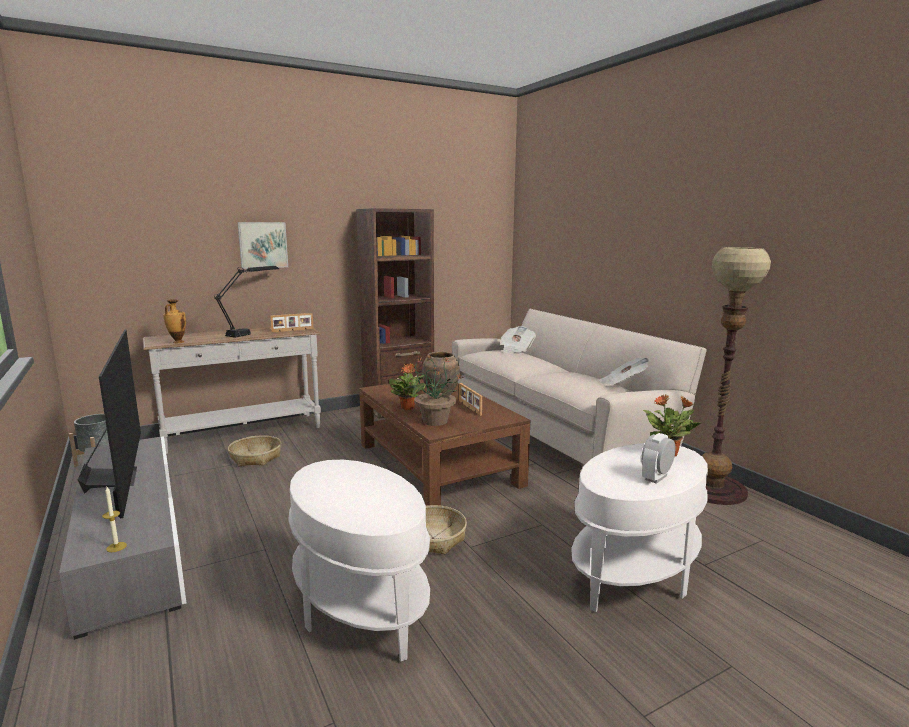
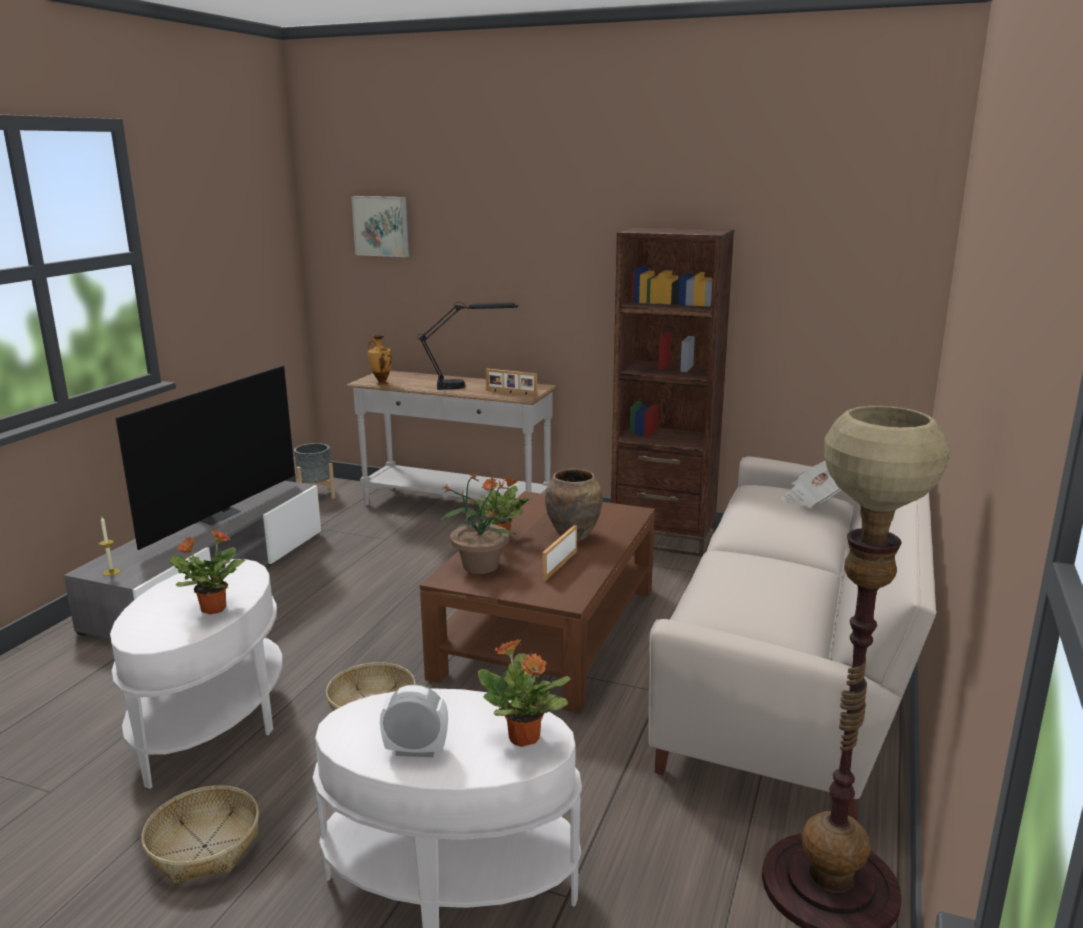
camera: 50 degrees right, 5 degrees up
(255, 457) = (414, 540): basket -> basket (204, 846)
(263, 245) = (508, 273): picture -> picture (382, 226)
(381, 488) = (212, 609): none -> potted plant
(623, 383) = (801, 619): newspaper -> none

